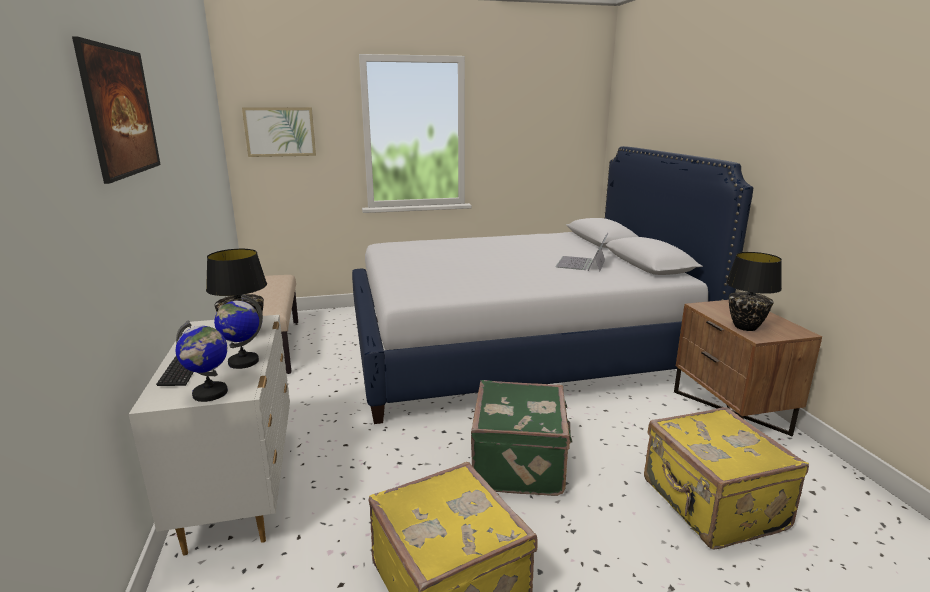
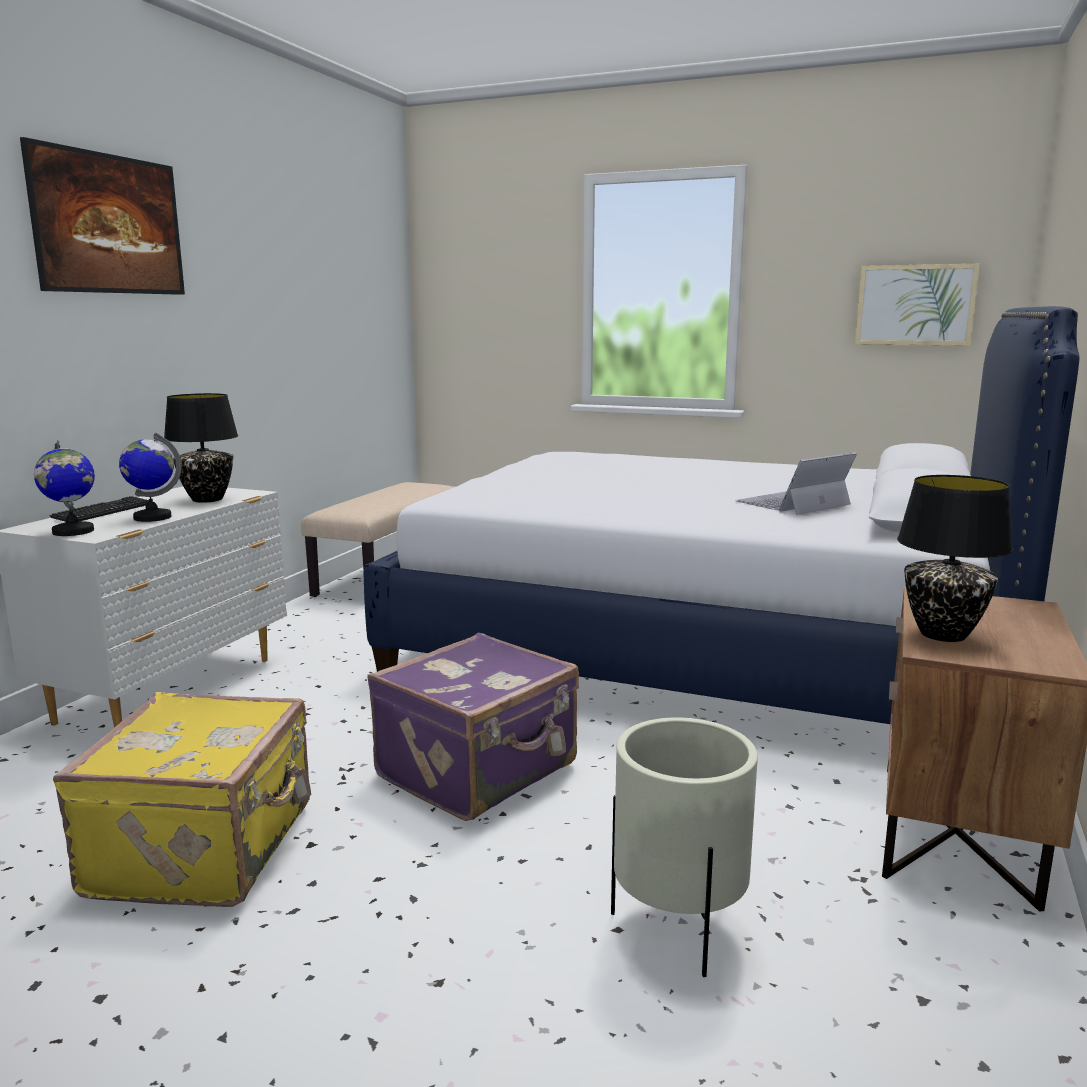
camera: 35 degrees right, 5 degrees down
(280, 132) = (475, 289): picture -> picture (915, 305)
(520, 463) = (480, 771): green suitcase -> purple suitcase
(711, 505) = (679, 928): yellow suitcase -> beige planter

